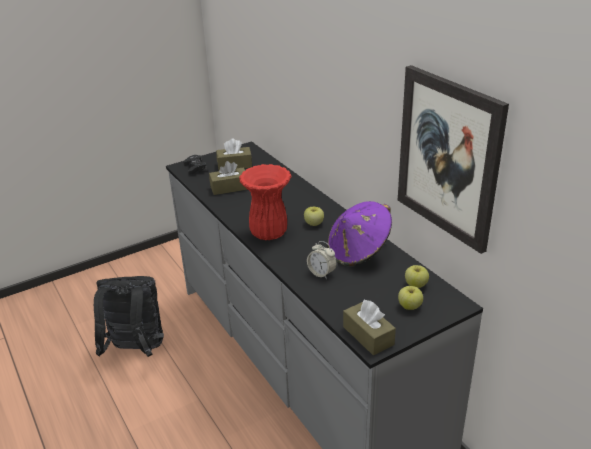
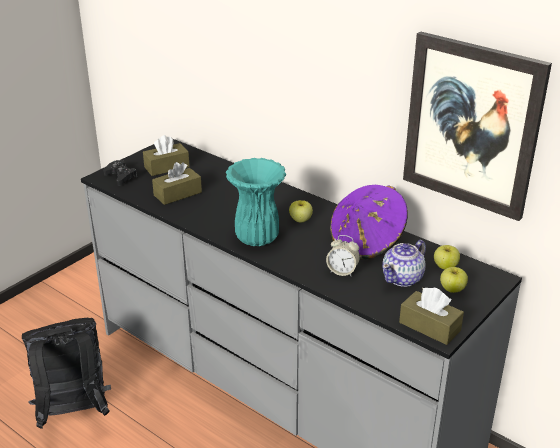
camera: 20 degrees left, 0 degrees up
(269, 233) = (258, 238): red vase -> turquoise vase
(371, 288) = (403, 278): none -> teapot

